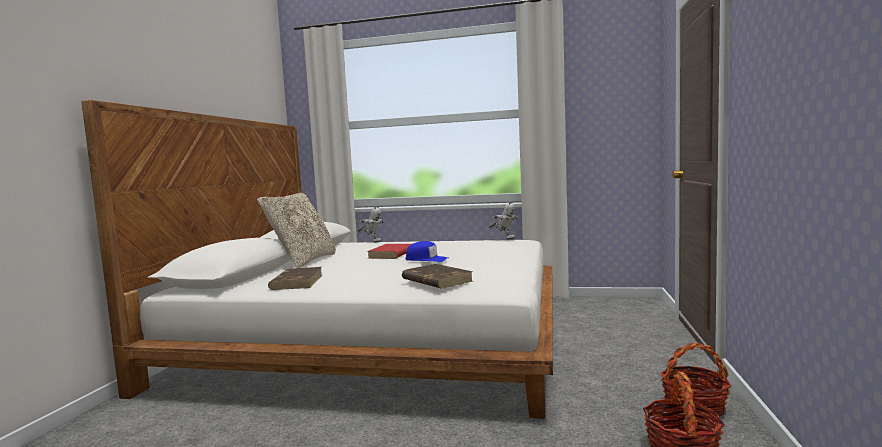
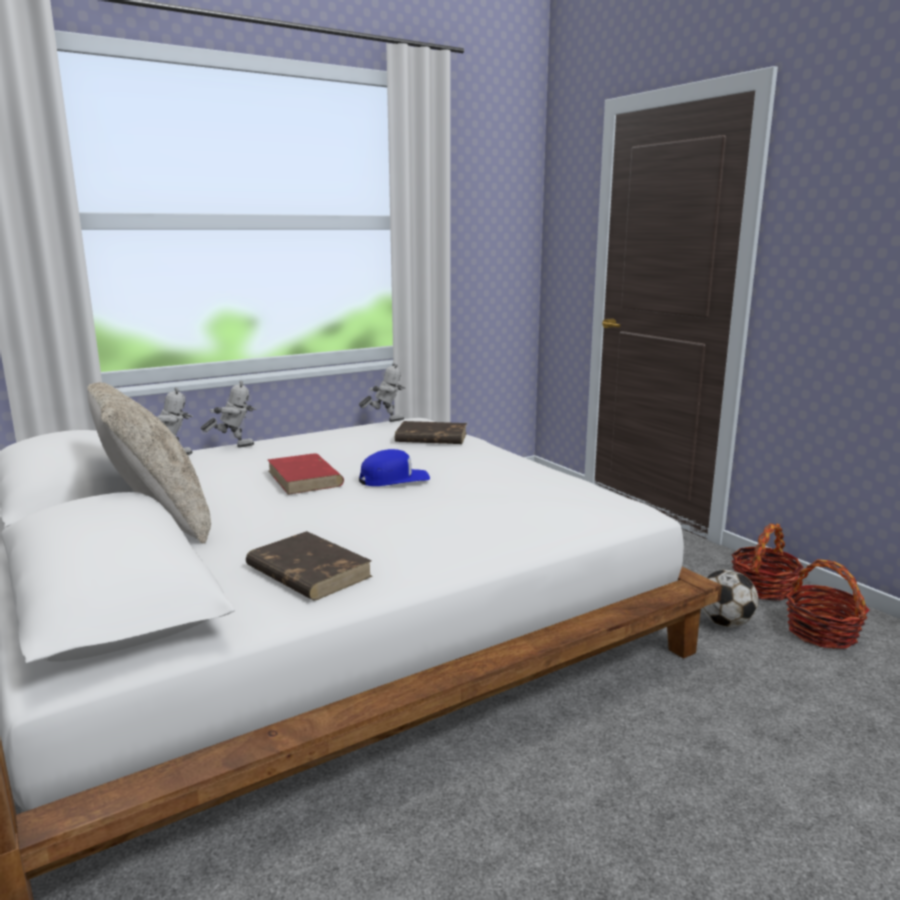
camera: 45 degrees left, 10 degrees up
(405, 241) = (233, 446): none -> toy robot
(436, 280) = (535, 515): brown book -> brown book (430, 437)
(606, 413) = (724, 623): none -> football

